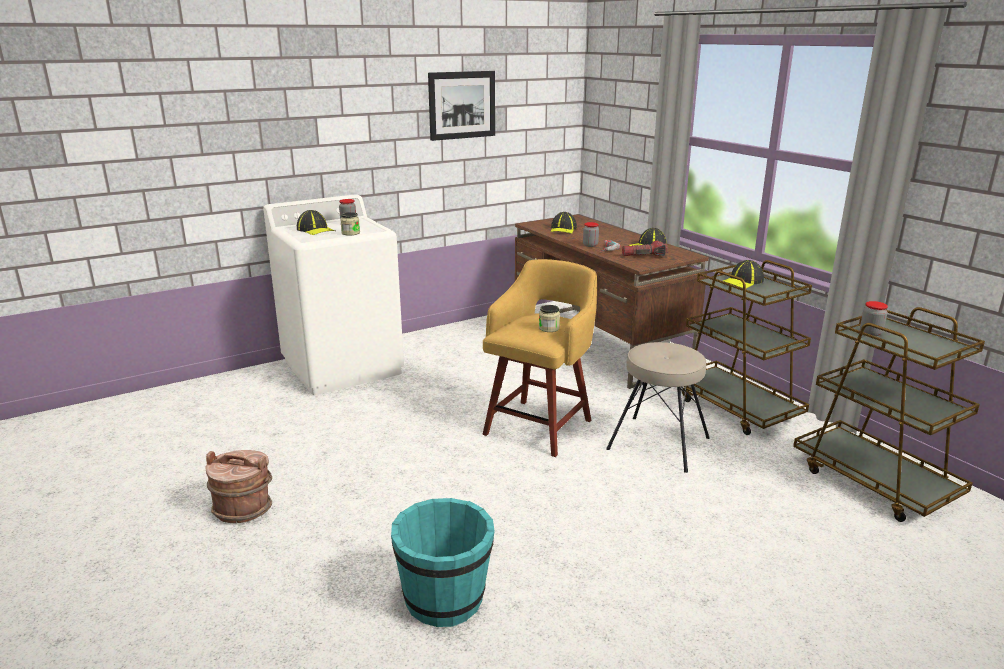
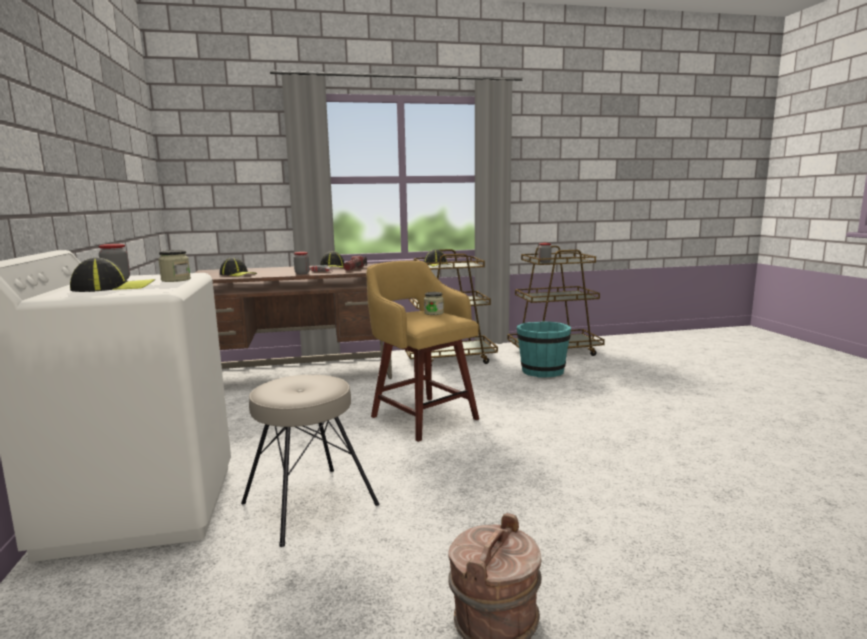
camera: 70 degrees left, 10 degrees down
(445, 598) = (679, 491): turquoise bucket -> turquoise bucket (542, 371)
(462, 105) = (102, 141): picture -> none
(658, 442) = (480, 385): beige stool -> beige stool (309, 503)

